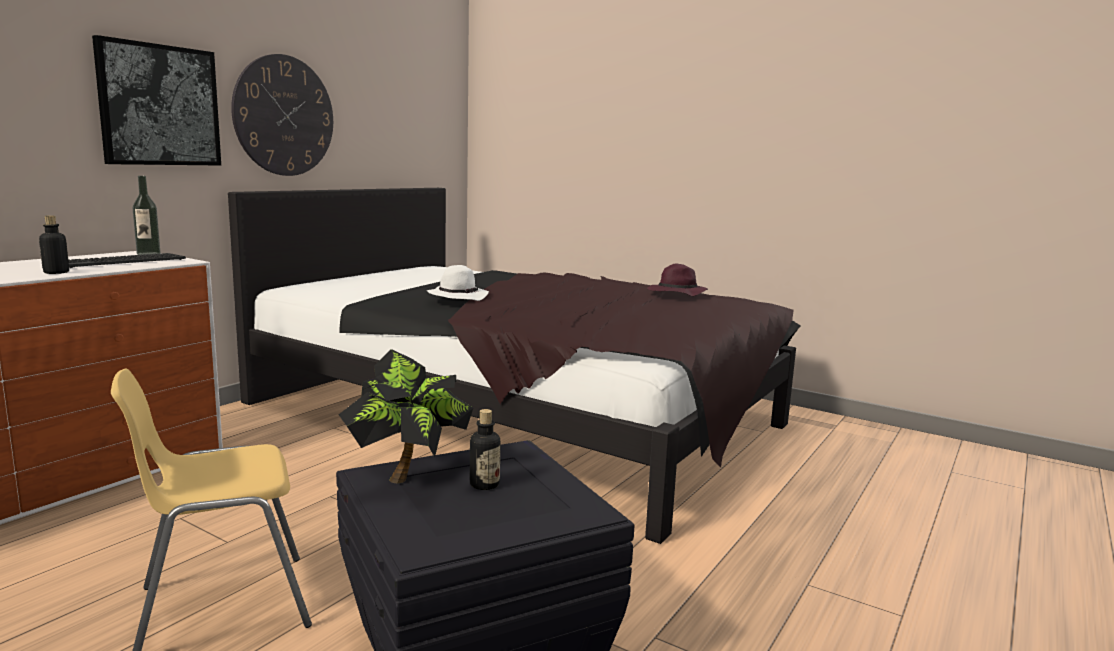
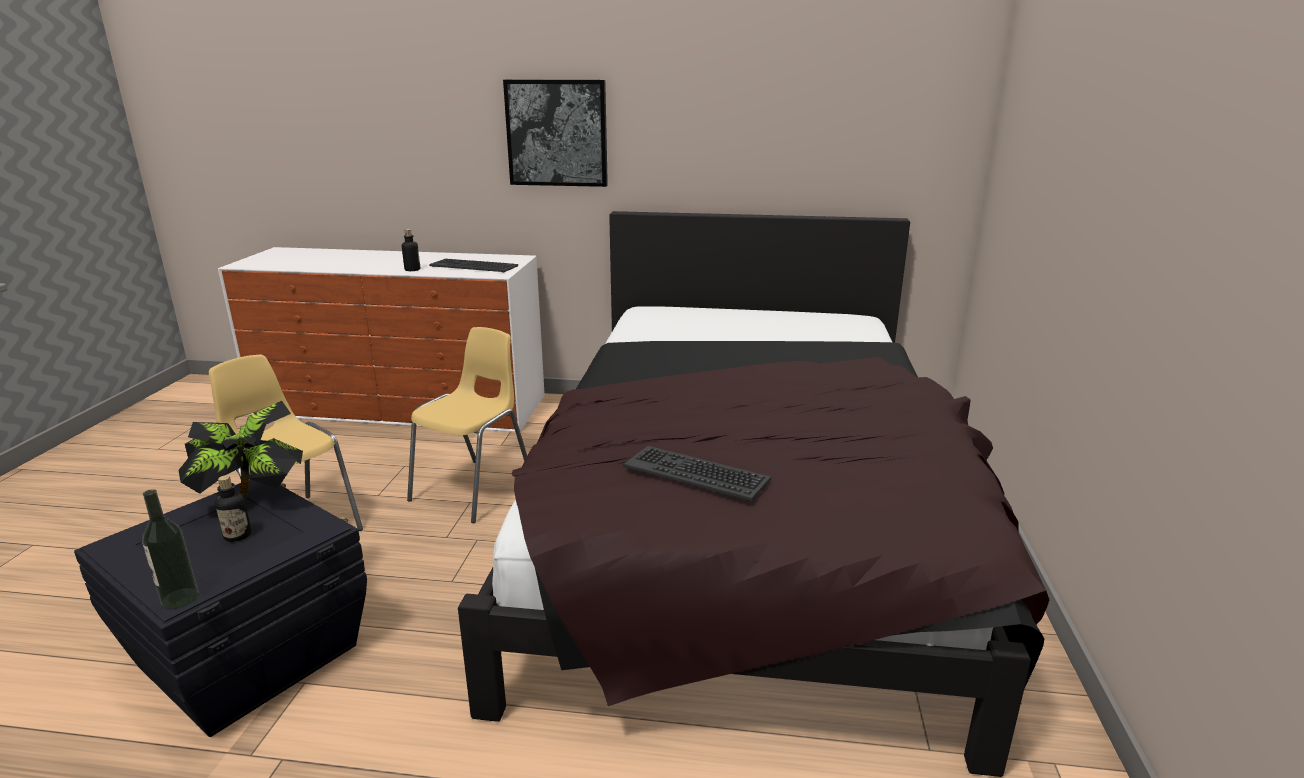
camera: 65 degrees right, 10 degrees up
(148, 254) = (517, 261): bottle -> bottle (180, 598)
(284, 116) = (684, 135): wall clock -> none
(308, 490) = (474, 489): none -> yellow chair
(457, 296) = (681, 366): white hat -> none
(643, 317) = (696, 473): none -> keyboard
(676, 293) = (907, 465): purple hat -> none

